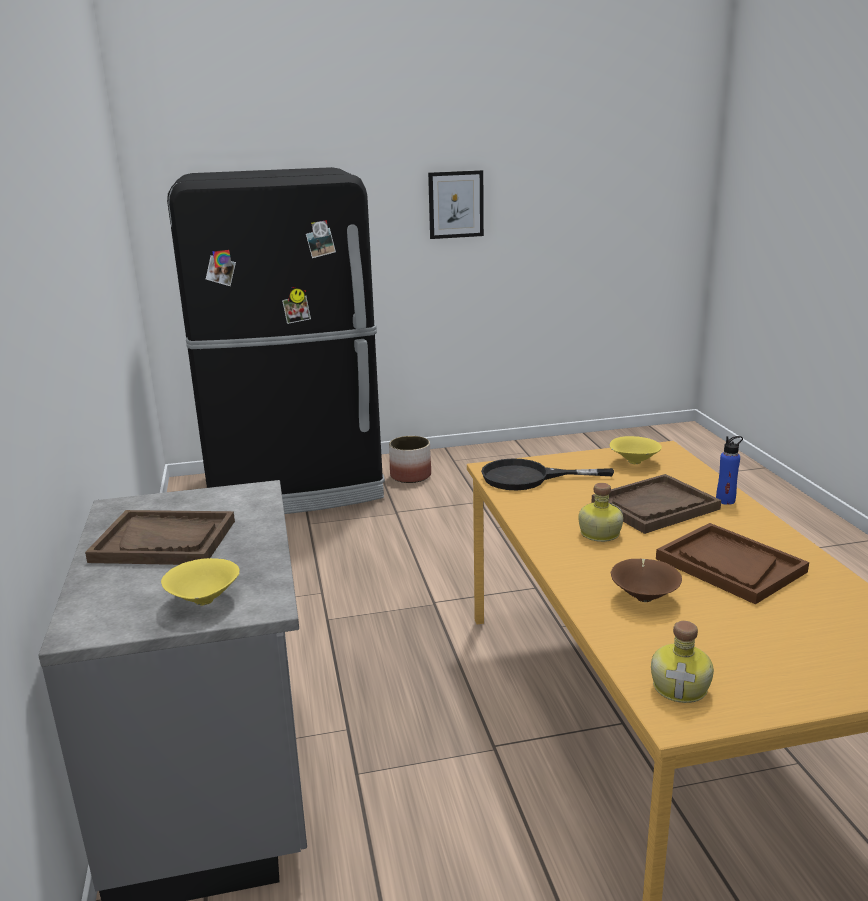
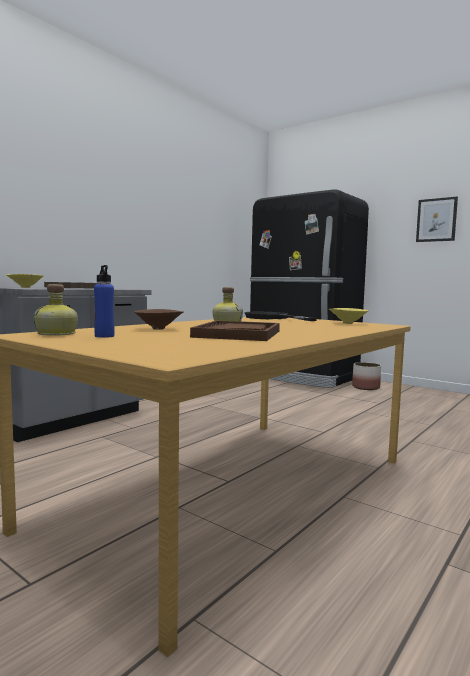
camera: 50 degrees right, 15 degrees down
(655, 506) = (291, 326): brown tray -> none
(725, 500) = (341, 331): blue bottle -> blue bottle (104, 336)

